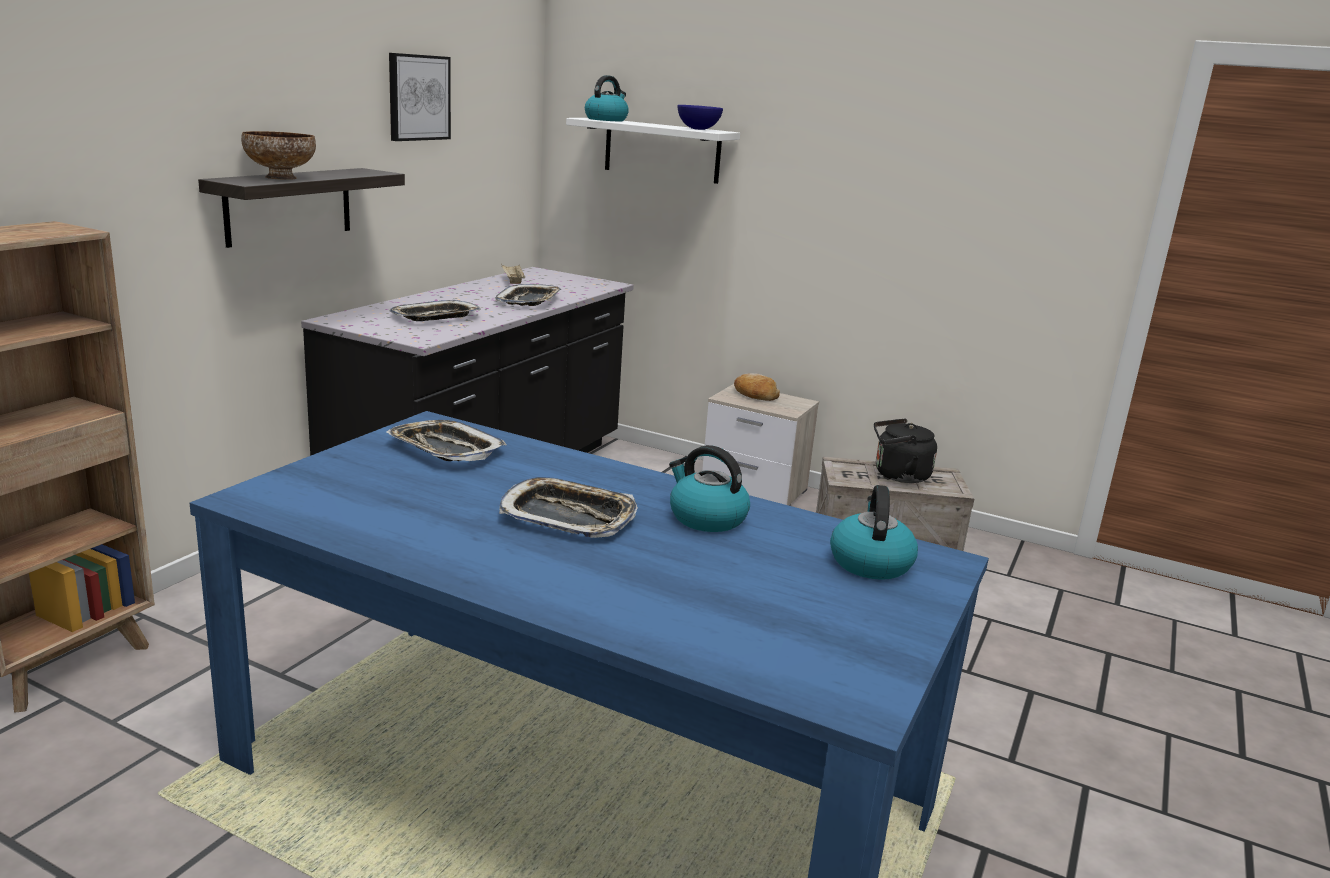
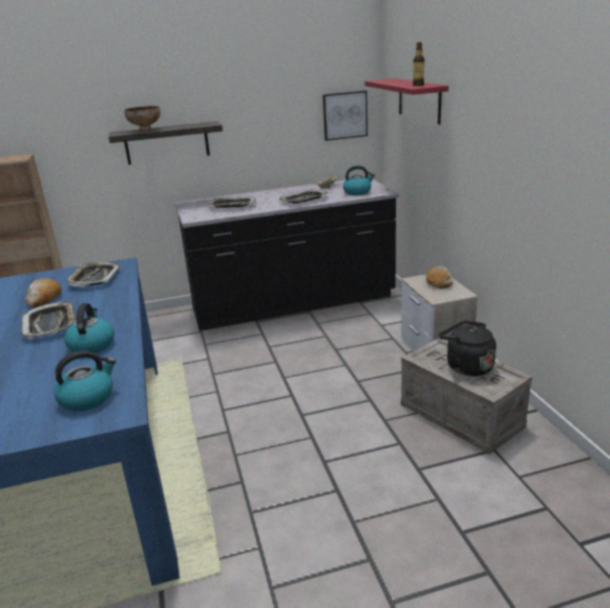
camera: 50 degrees right, 5 degrees up
(418, 97) = (259, 78): picture -> picture (345, 115)
(442, 492) = (44, 299): none -> bread
(606, 120) = (388, 80): kettle -> kettle (357, 192)
(662, 150) = (419, 100): white shelf -> red shelf
(699, 129) = (418, 85): blue bowl -> bottle

